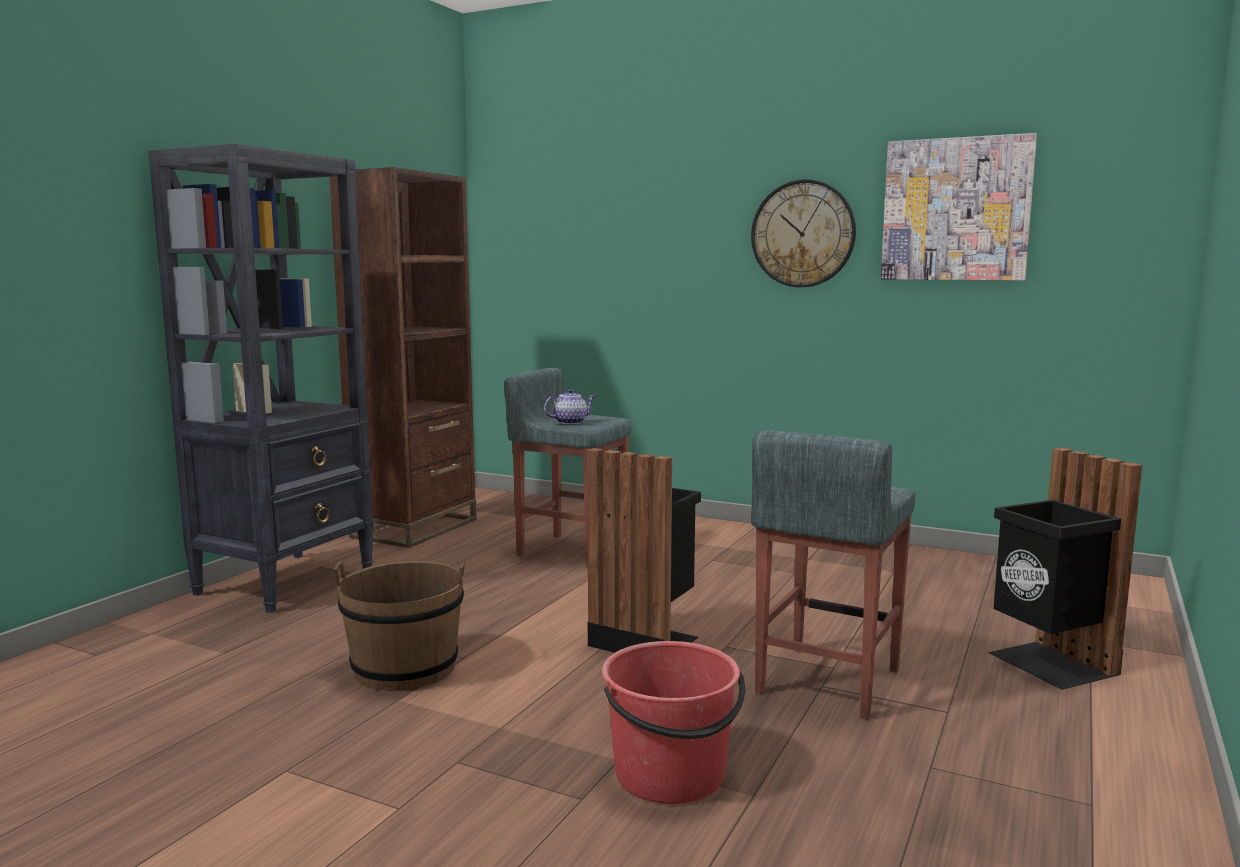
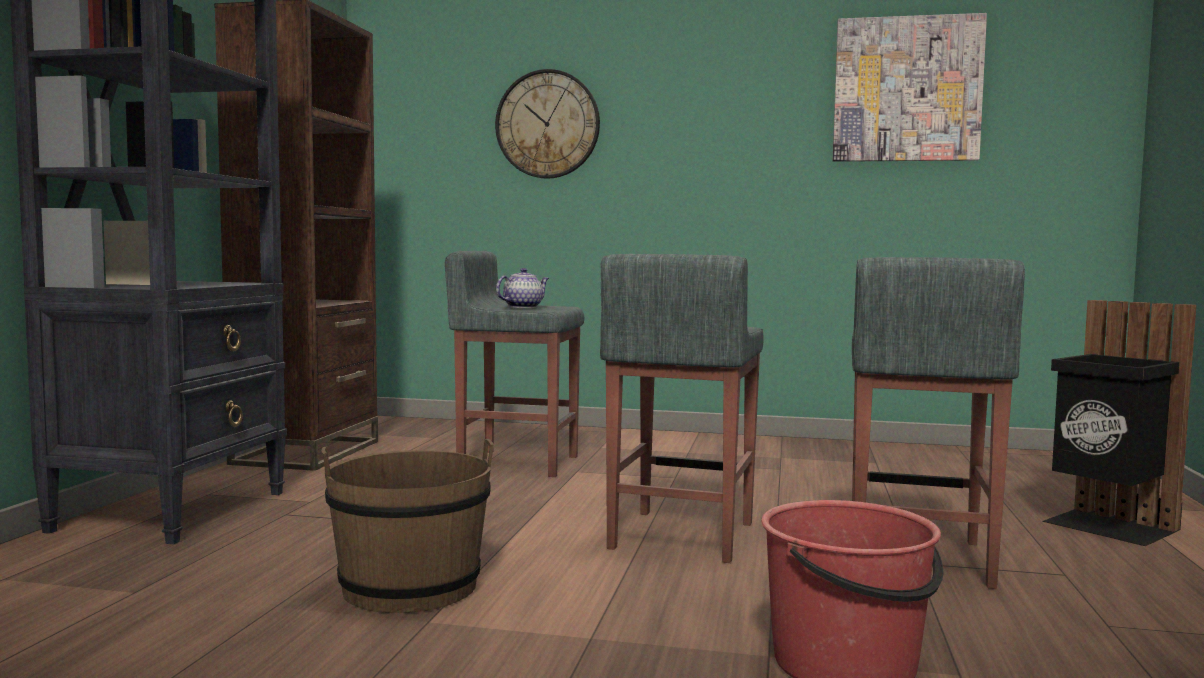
camera: 15 degrees left, 5 degrees down
(645, 639) = (681, 536): black trash can -> grey stool
(803, 234) = (747, 115): wall clock -> wall clock (547, 124)

